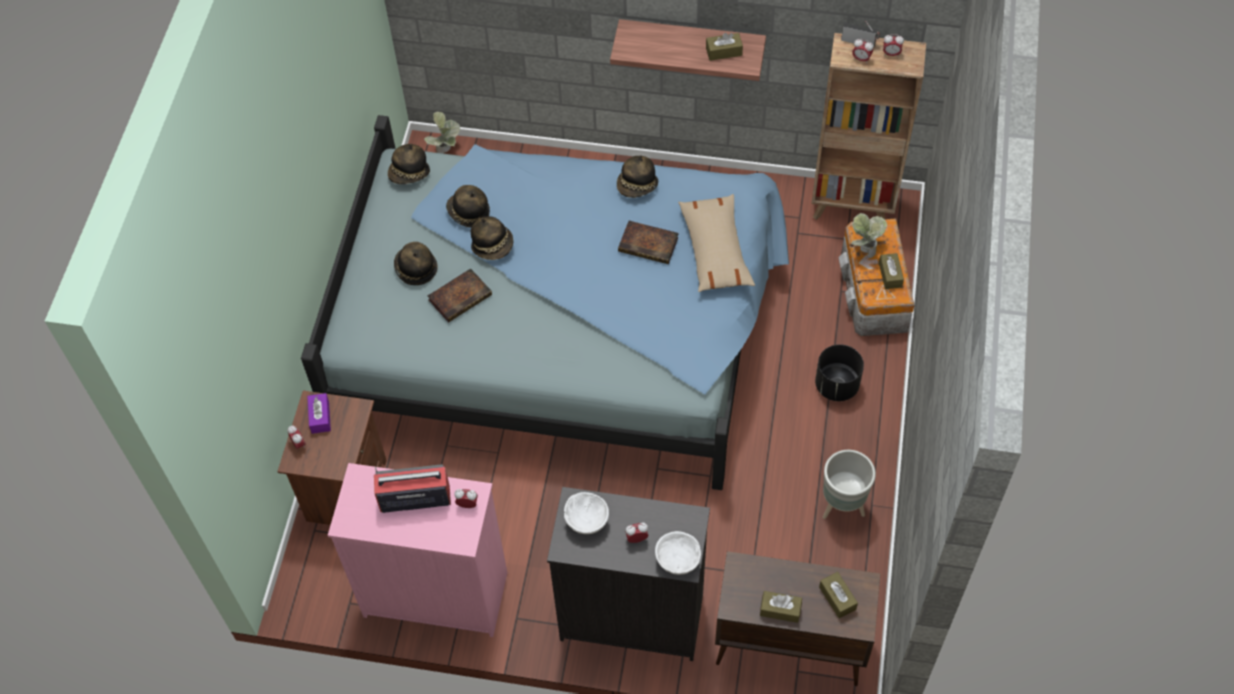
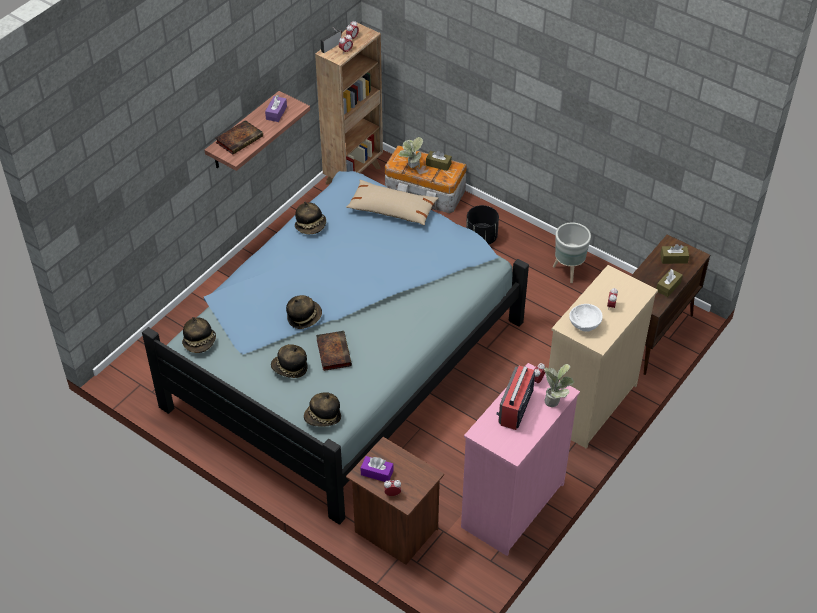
camera: 65 degrees left, 10 degrees down
(446, 152) = (135, 361): potted plant -> potted plant (555, 400)
(468, 213) = (265, 320): hat -> hat (323, 418)
(630, 616) = (588, 404): black dresser -> beige dresser
(650, 245) = (364, 238): book -> book (240, 139)
(678, 560) = (637, 292): white bowl -> none
(724, 51) = (276, 113): brown tissue box -> purple tissue box

